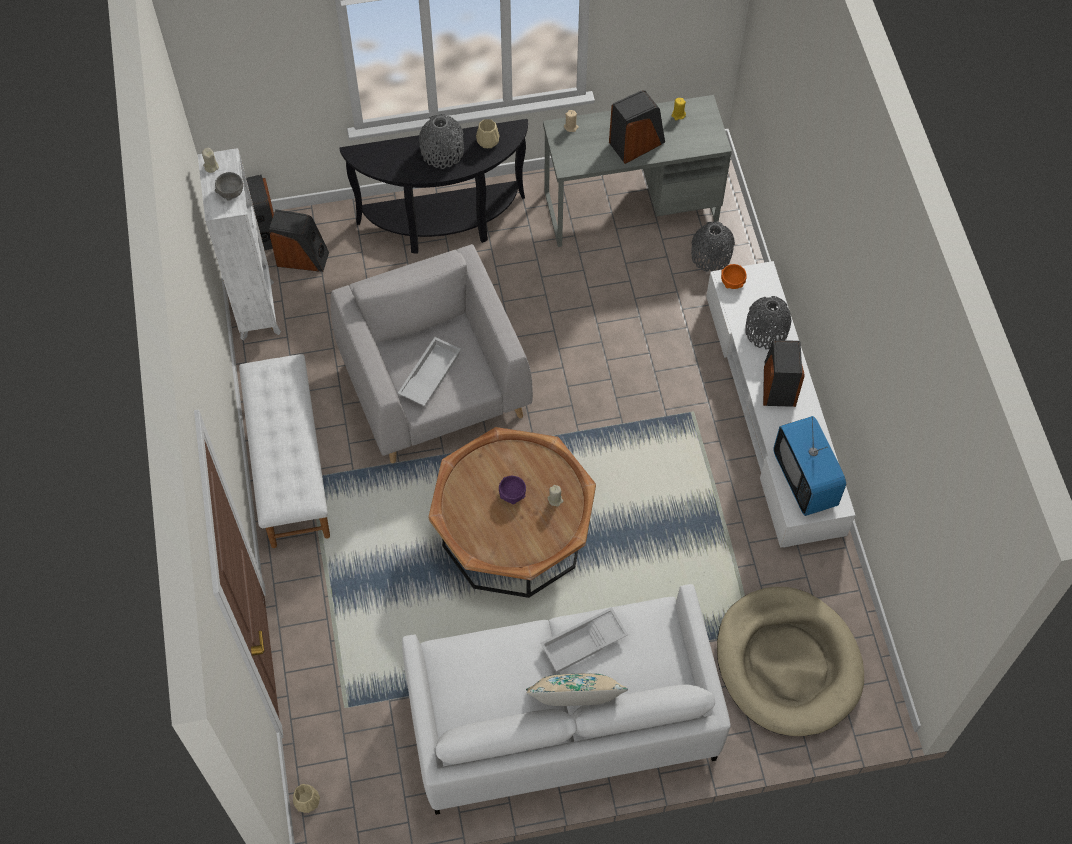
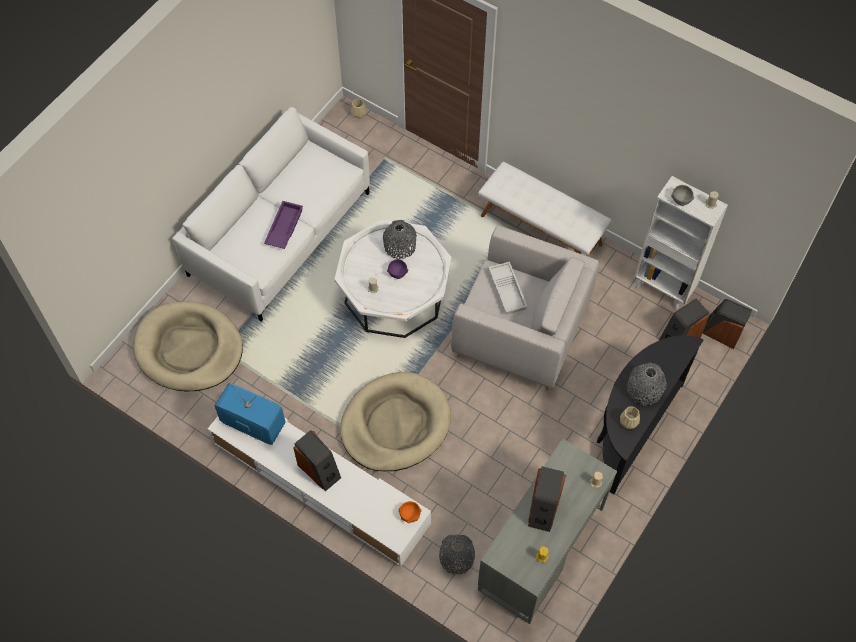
camera: 135 degrees right, 0 degrees up
(513, 532) = (394, 294): brown coffee table -> white coffee table
(574, 704) = (261, 200): beige pillow -> none
(583, 644) = (283, 227): white tray -> purple tray
(649, 405) = (395, 424): none -> beige dog bed
(766, 331) = (358, 499): grey vase -> grey vase (400, 246)

